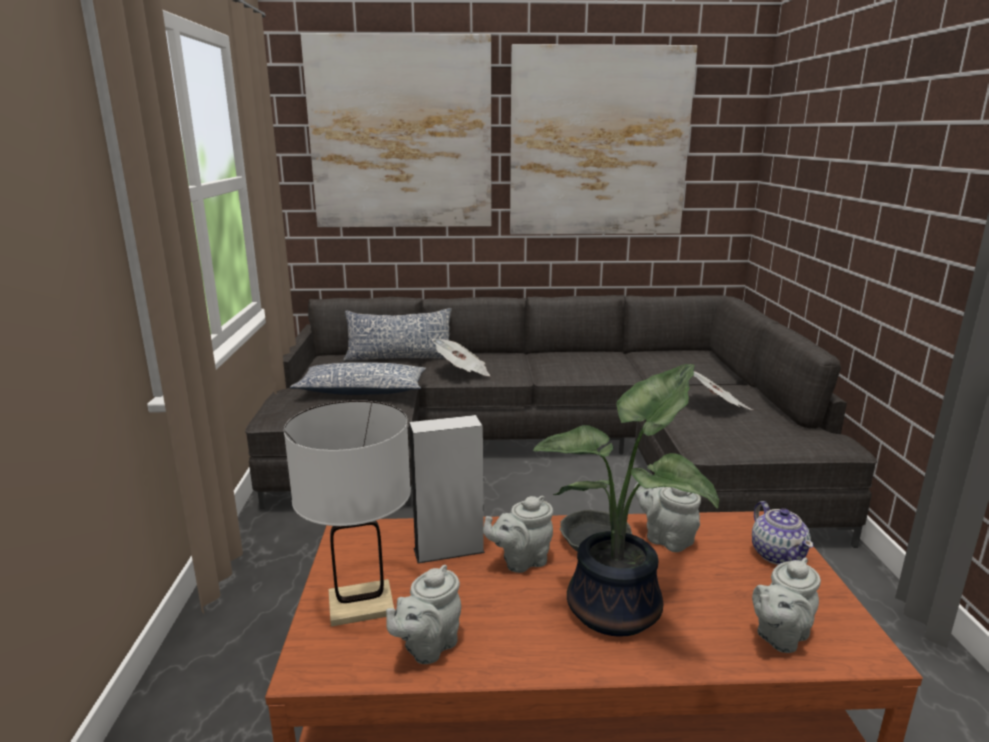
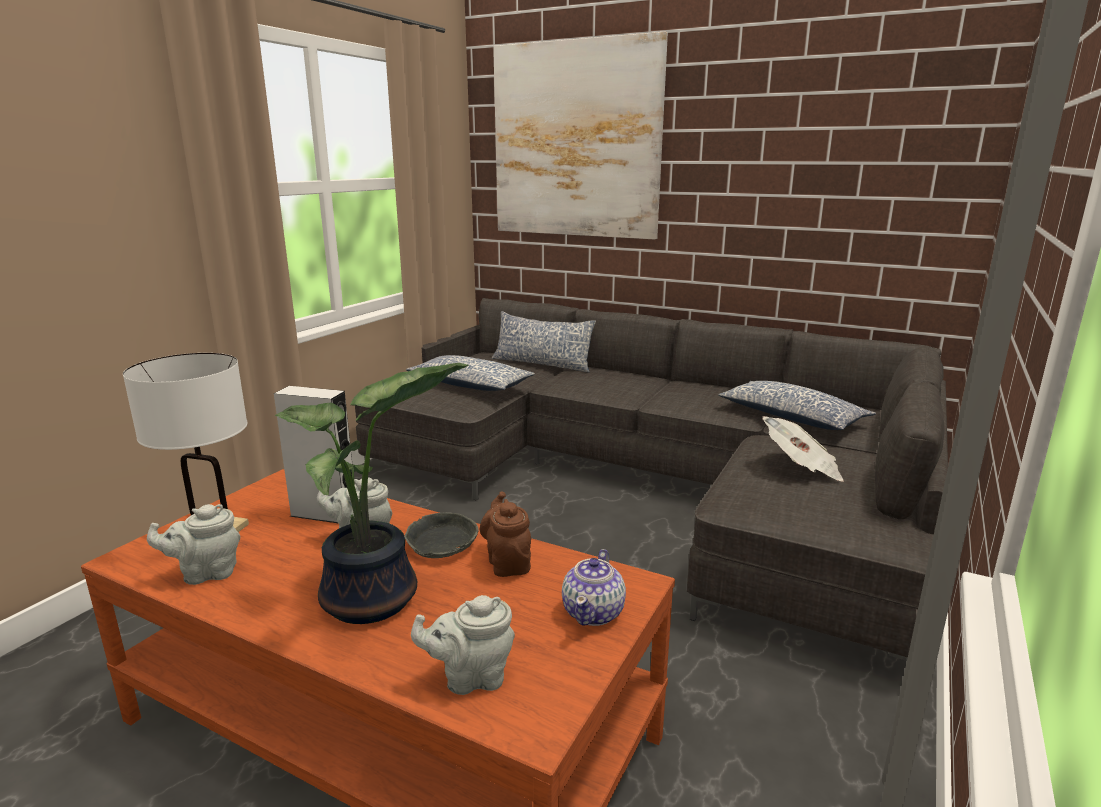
camera: 30 degrees right, 0 degrees up
(462, 372) = (578, 385): newspaper -> none
(599, 143) = (782, 149): picture -> none
(657, 368) = (791, 418): none -> pillow
(666, 539) = (508, 563): grey teapot -> brown teapot

